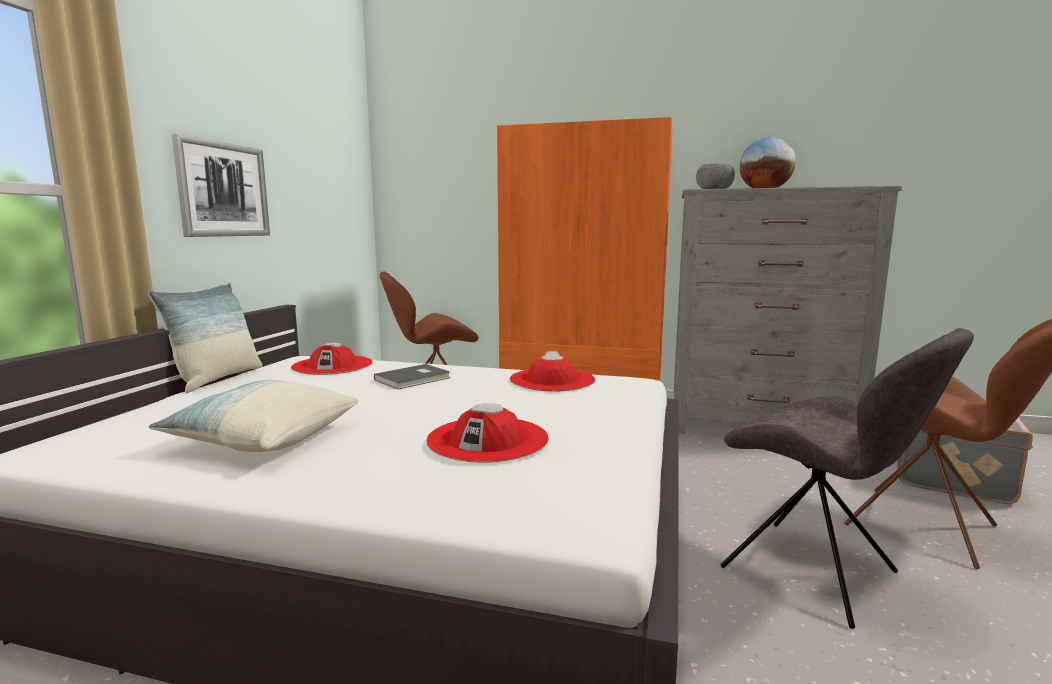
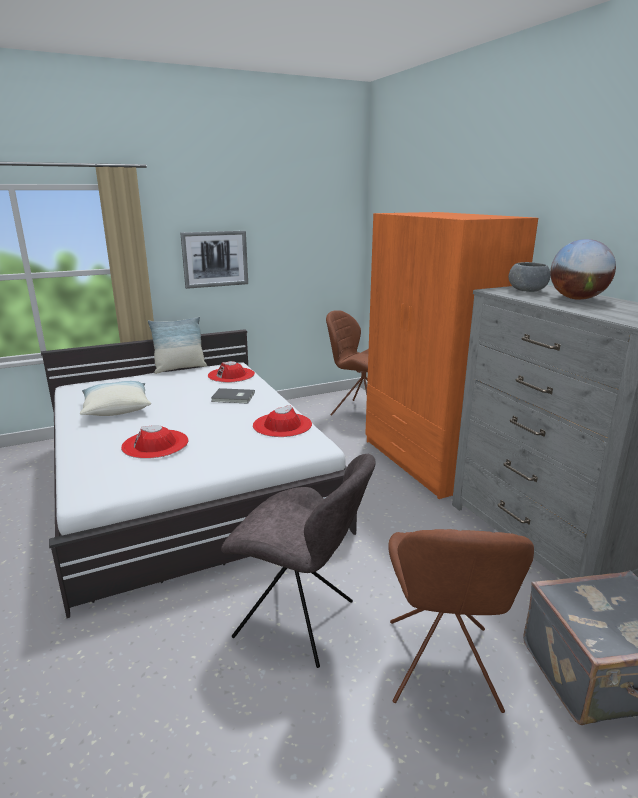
camera: 50 degrees right, 10 degrees up
(815, 573) = (299, 621): grey chair -> grey chair turned 75 degrees counterclockwise

